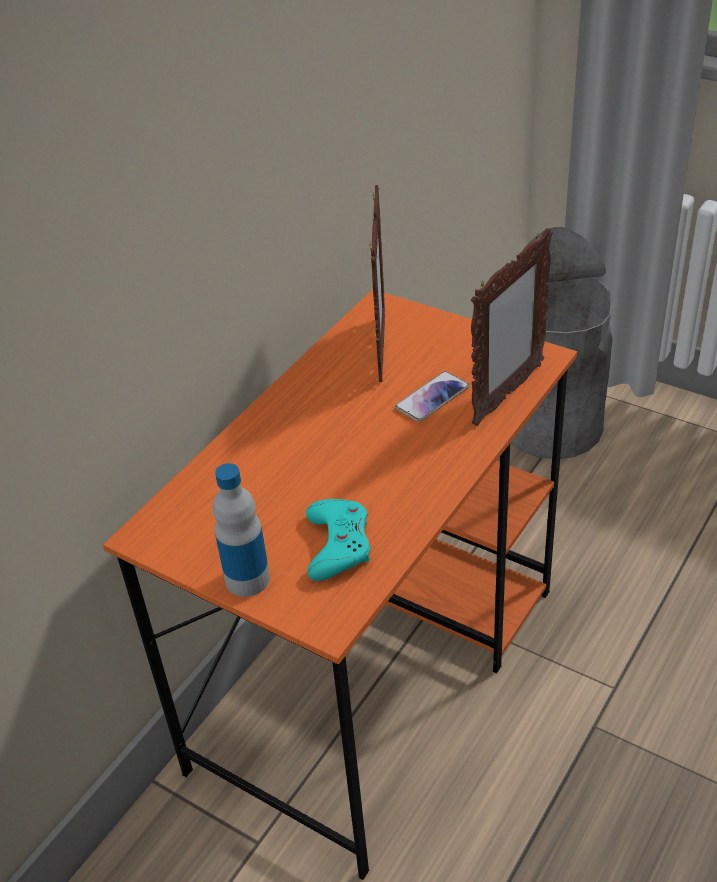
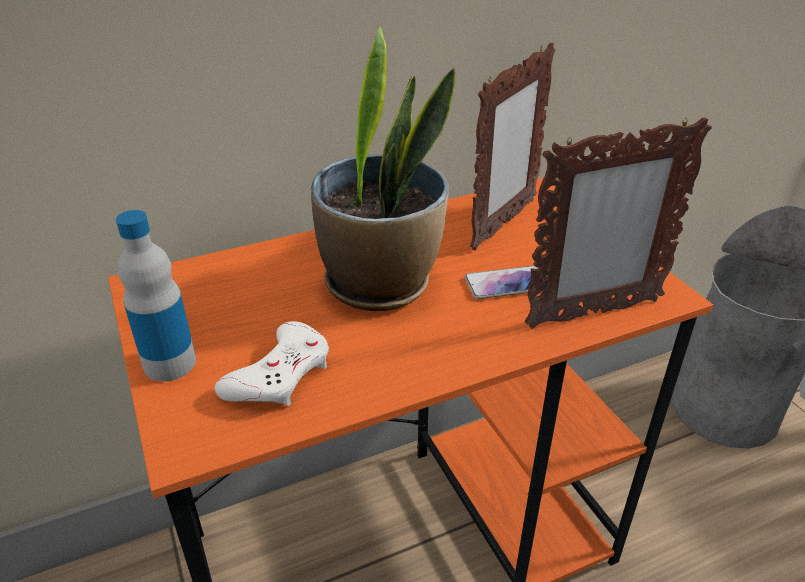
camera: 30 degrees right, 5 degrees down
(337, 443) = (380, 284): none -> potted plant
(338, 544) = (280, 374): turquoise game controller -> white game controller

